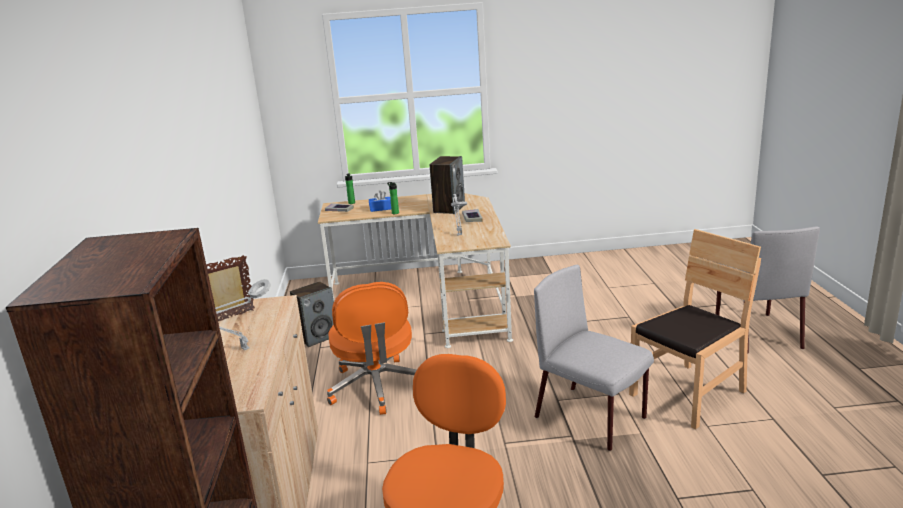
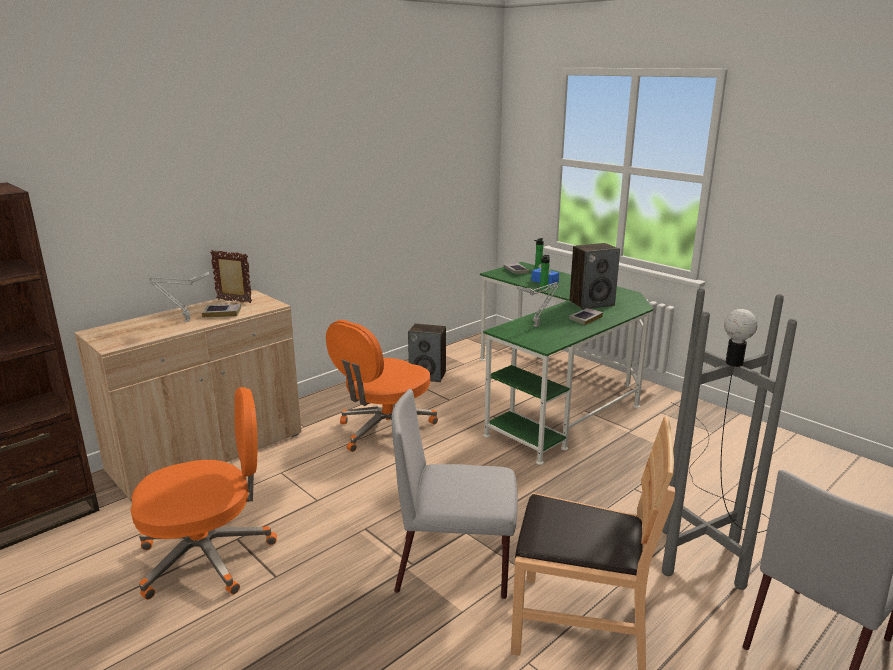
camera: 50 degrees right, 0 degrees up
(256, 328) = (222, 313): none -> book
(432, 299) = (557, 394): beige desk -> green desk
(592, 418) = (455, 566): grey chair -> grey chair turned 90 degrees counterclockwise
(628, 311) = (708, 513): none -> grey floor lamp

